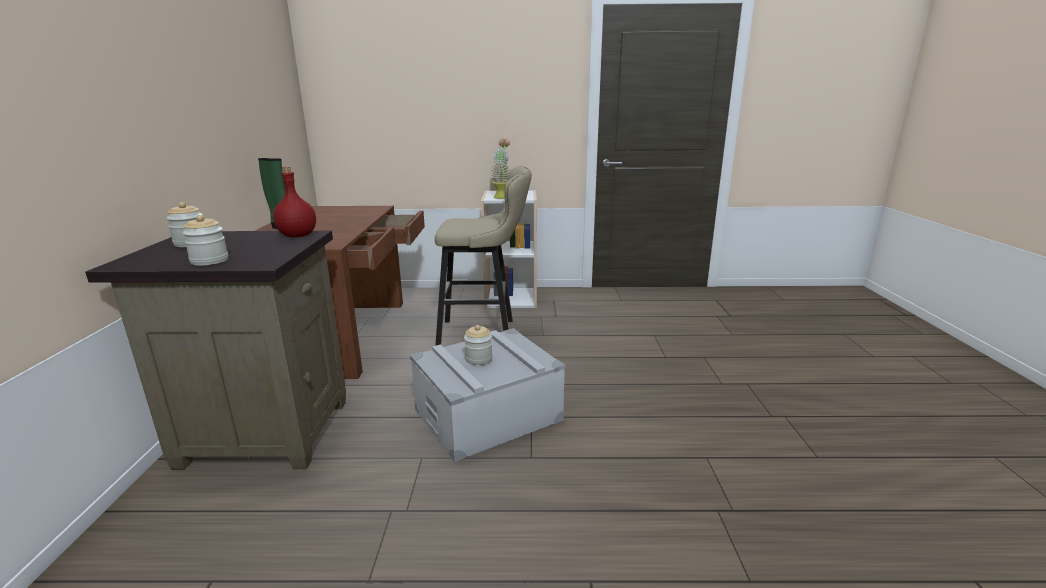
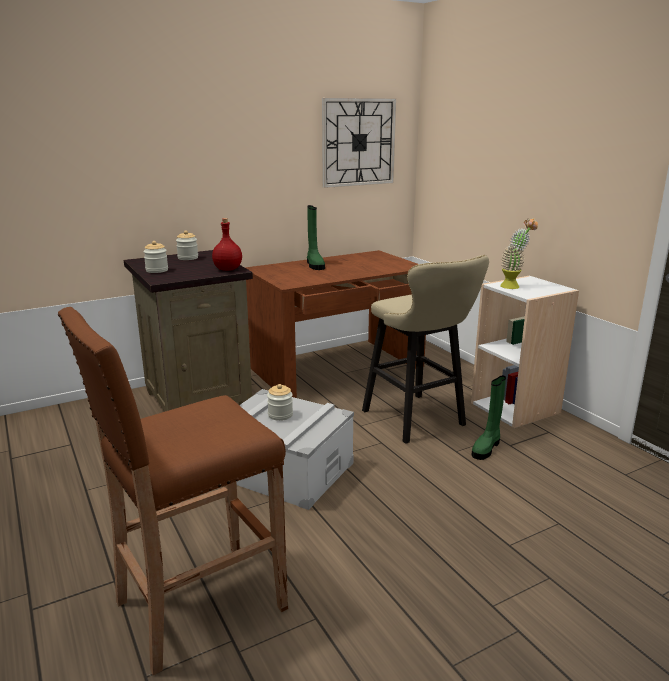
camera: 60 degrees right, 0 degrees up
(267, 83) = (358, 142): none -> wall clock
(551, 324) = (486, 448): none -> green boot
(664, 522) = (197, 606): none -> brown stool

